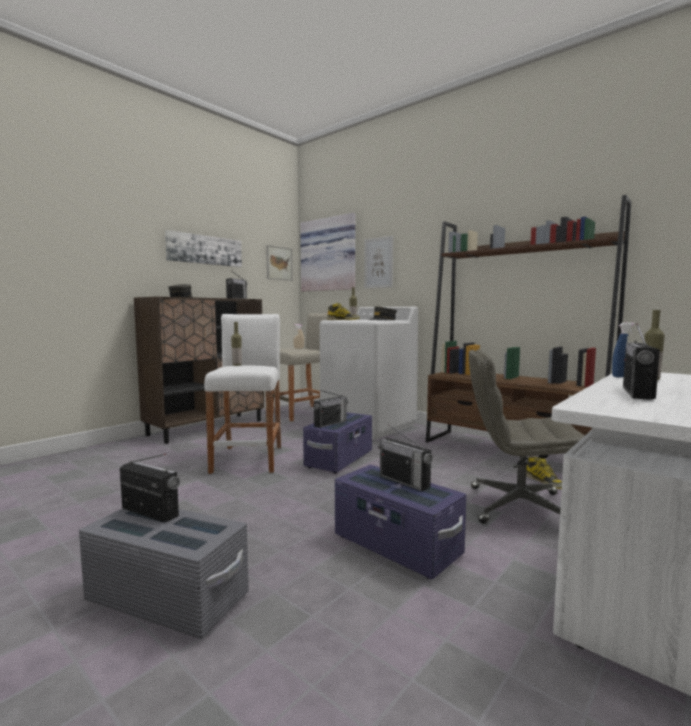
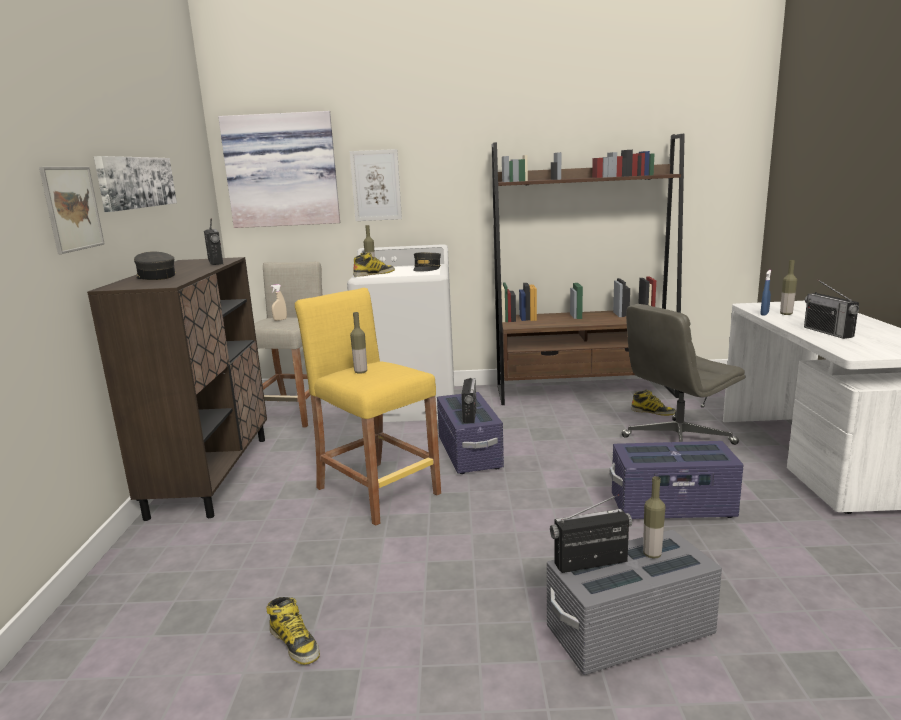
camera: 40 degrees left, 10 degrees up
(61, 504) = (295, 643): none -> boot
(189, 527) = (652, 554): none -> bottle
(248, 459) = (377, 491): white stool -> yellow stool
(279, 263) = (201, 186): picture -> picture (72, 208)
(404, 481) = (670, 448): radio -> none

